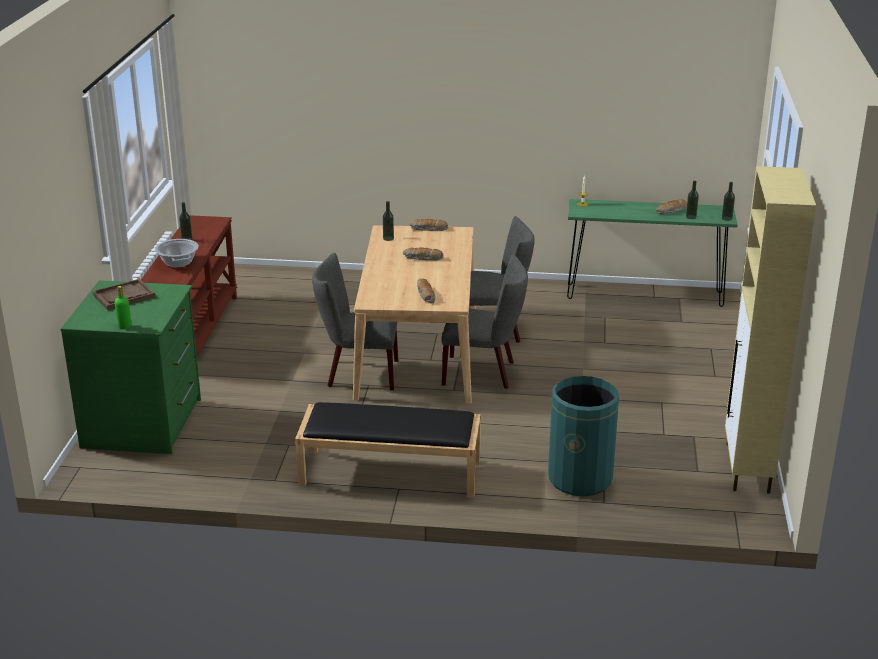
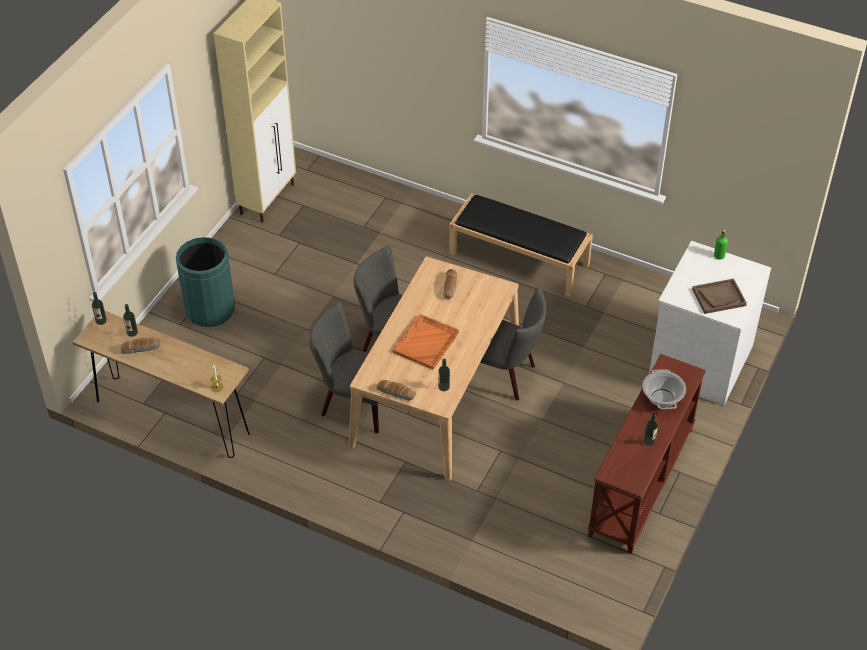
camera: 160 degrees left, 20 degrees up
(144, 423) = (699, 361): green dresser -> white dresser
(423, 258) = (426, 342): bread -> orange tray
(580, 478) = (388, 219): green trash can -> green trash can (210, 309)
(644, 295) = (172, 417): green console table -> brown console table

